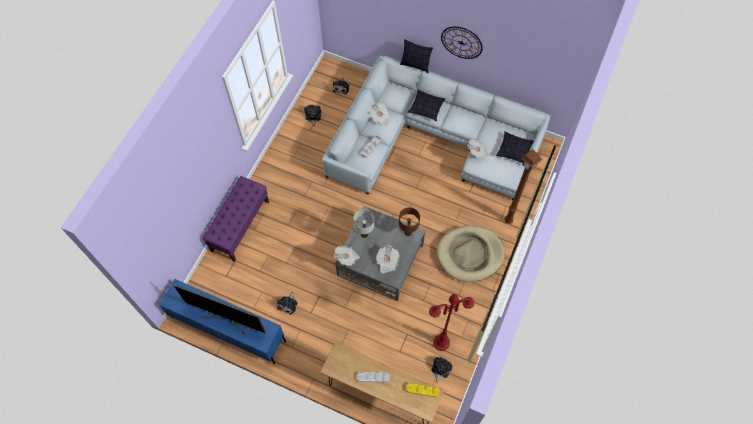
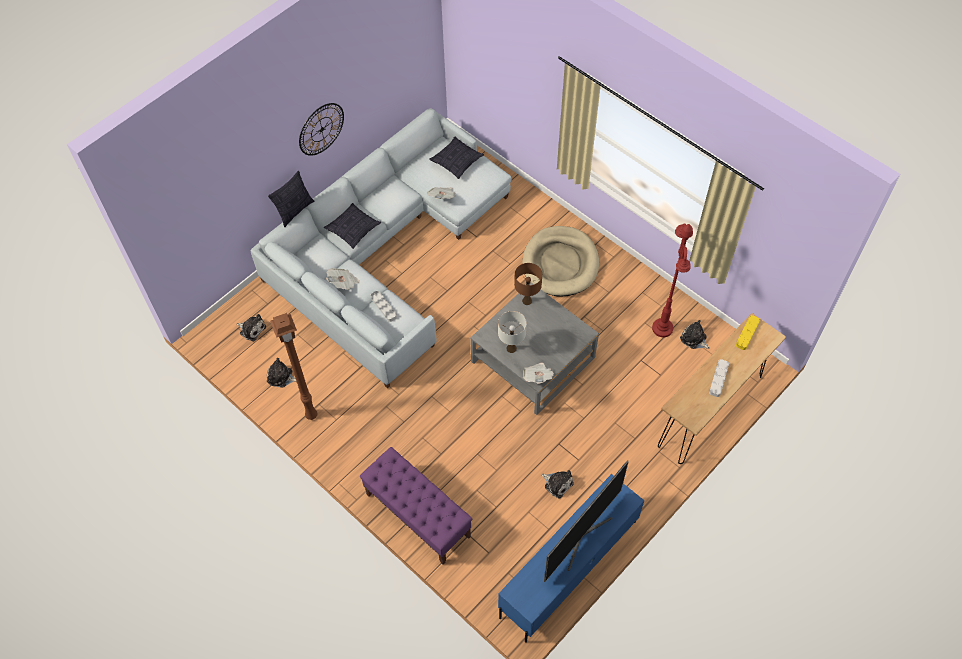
camera: 70 degrees left, 5 degrees down
(387, 262) = (559, 335): newspaper -> none
(508, 221) = (531, 212): brown floor lamp -> brown floor lamp (312, 416)

